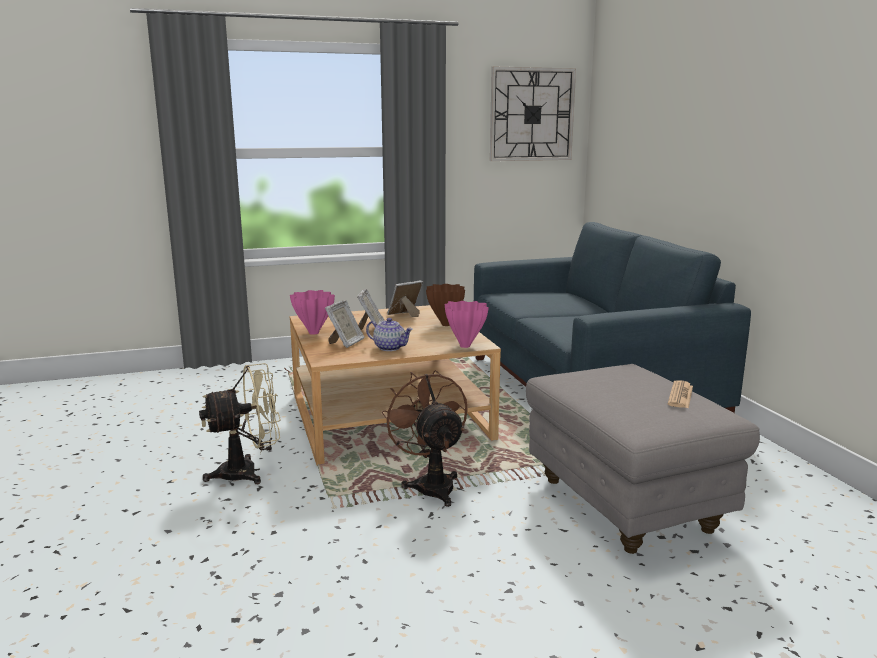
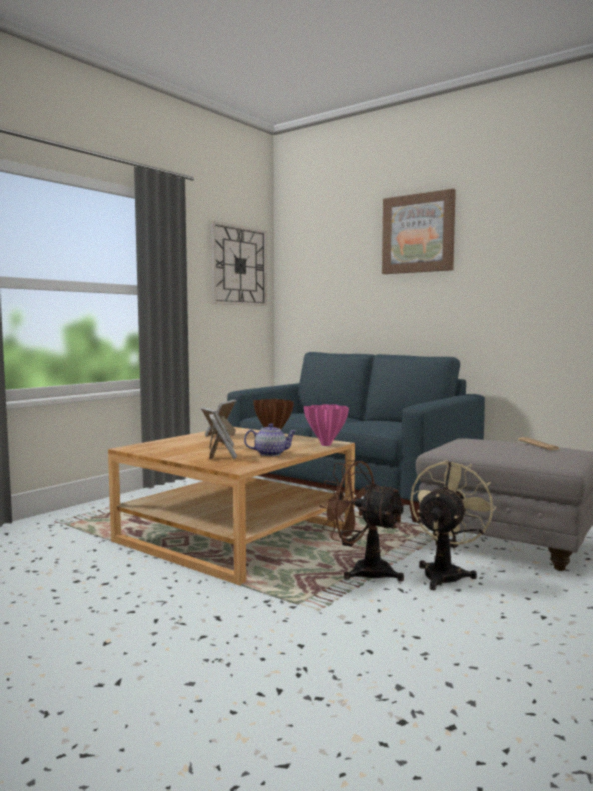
camera: 35 degrees left, 10 degrees down
(248, 472) = (181, 609): beige fan -> beige fan (446, 574)
(314, 332) = (170, 455): pink vase -> none
(715, 77) = (418, 233): none -> picture

